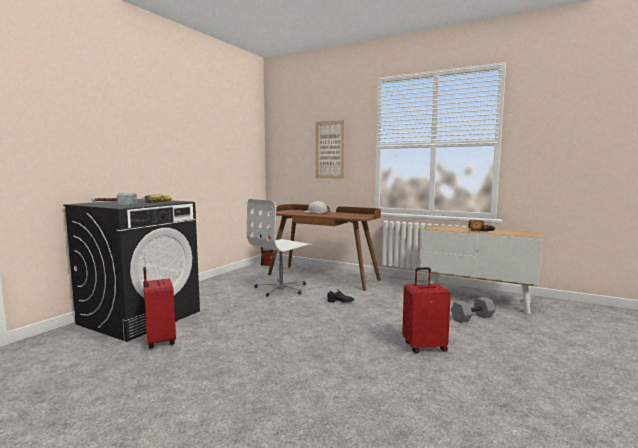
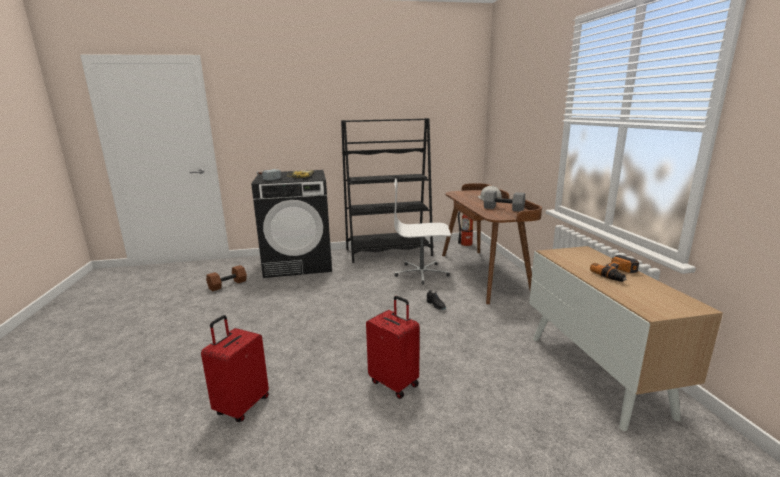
camera: 50 degrees right, 10 degrees up
(89, 364) = (228, 284): none -> brown dumbbell
(159, 341) = (273, 285): red suitcase -> red suitcase (241, 406)
(218, 284) = (388, 253): none -> black bookcase
(330, 150) = (527, 121): picture -> none
(472, 318) = (520, 389): grey dumbbell -> grey dumbbell (503, 209)

